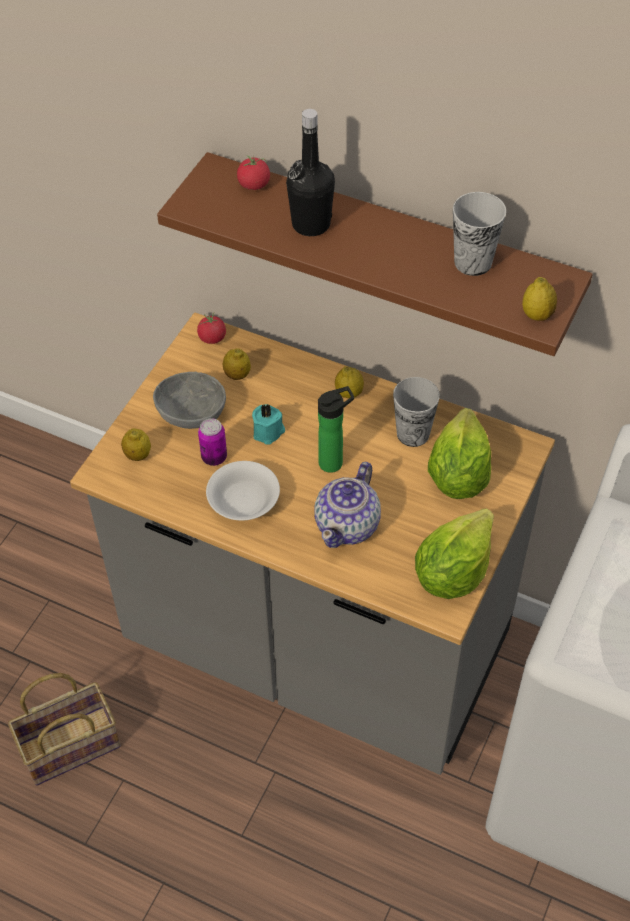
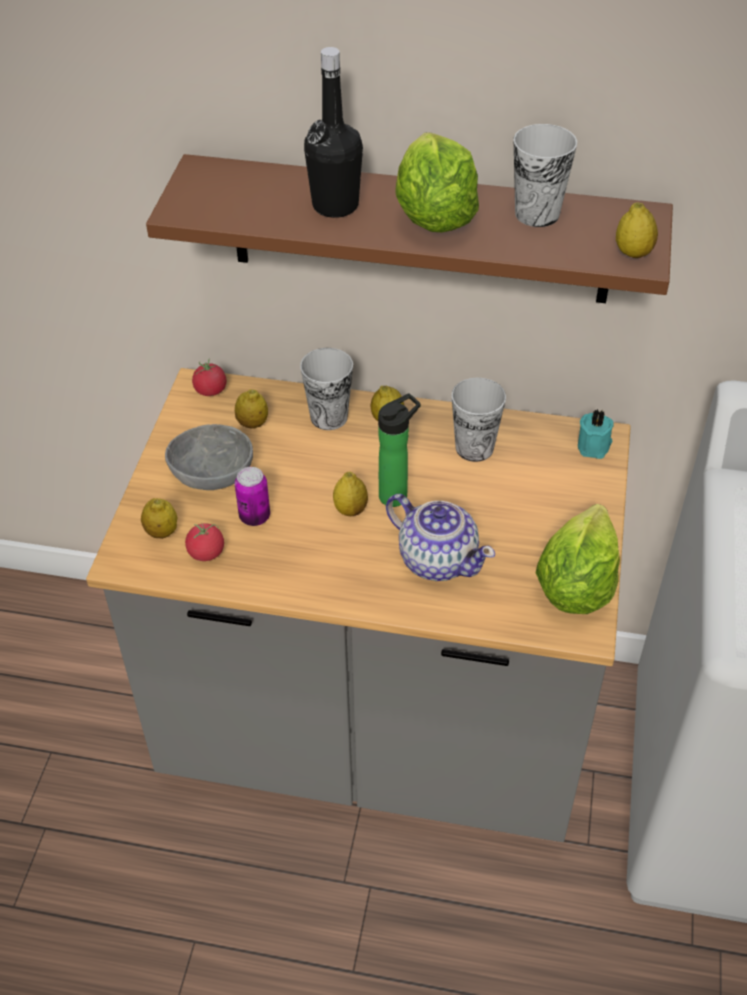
camera: 15 degrees left, 5 degrees down
(72, 744) = (121, 914): basket -> none
(243, 502) = (306, 559): white bowl -> none
(254, 184) = (252, 177): tomato -> tomato (206, 552)
(269, 432) = (310, 477): turquoise candle -> turquoise candle (595, 446)
(292, 467) = (350, 510): none -> lemon
(301, 381) = (329, 417): none -> cup
(348, 525) = (437, 559): teapot -> teapot turned 60 degrees counterclockwise
(458, 475) = (540, 481): lettuce -> lettuce (433, 216)

